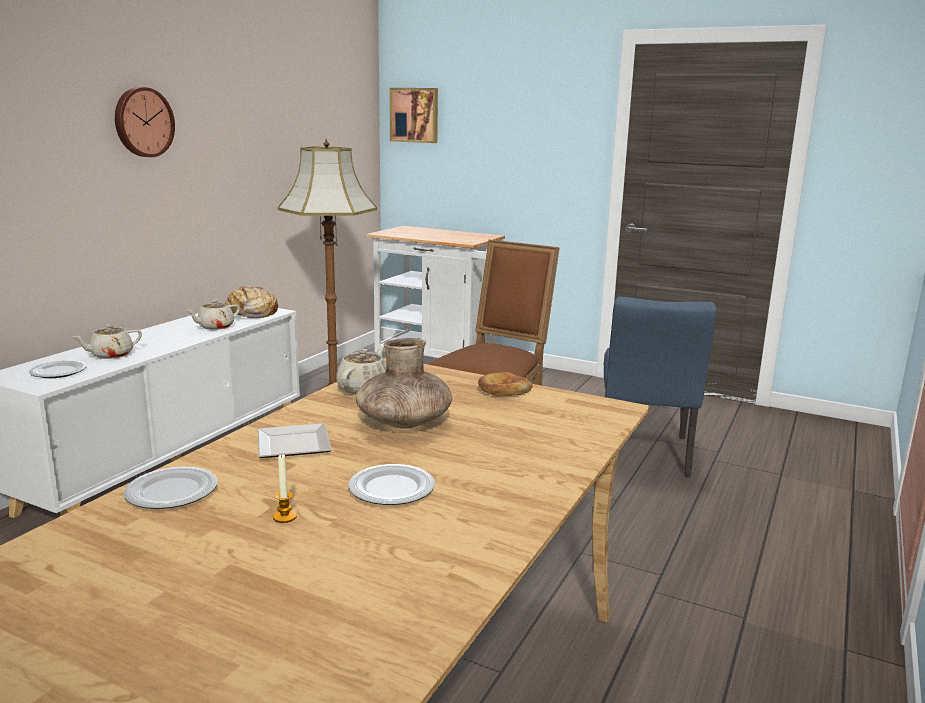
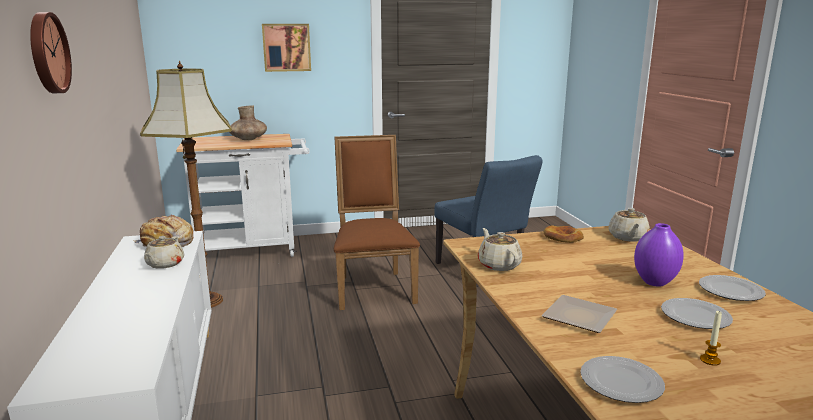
camera: 40 degrees left, 0 degrees up
(58, 372) = (110, 359): plate -> plate (731, 291)
(111, 355) = (125, 322): beige teapot -> beige teapot (628, 237)
(404, 422) = (583, 277): brown vase -> brown vase (248, 139)
(415, 115) = (184, 35): picture -> picture (286, 47)
(457, 452) = (654, 282): none -> purple vase

